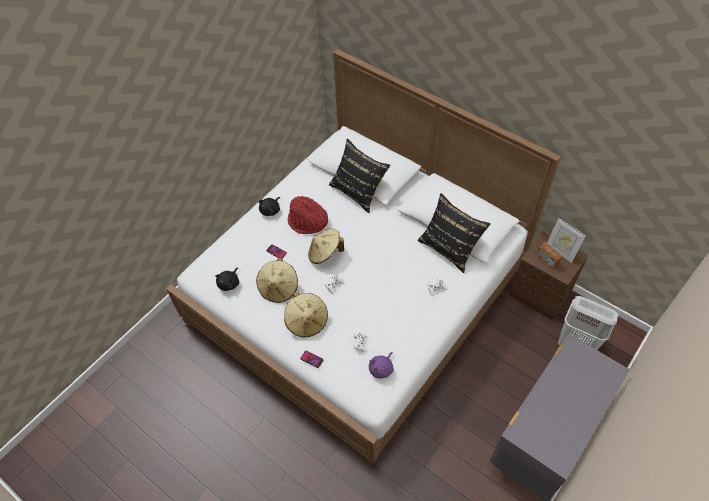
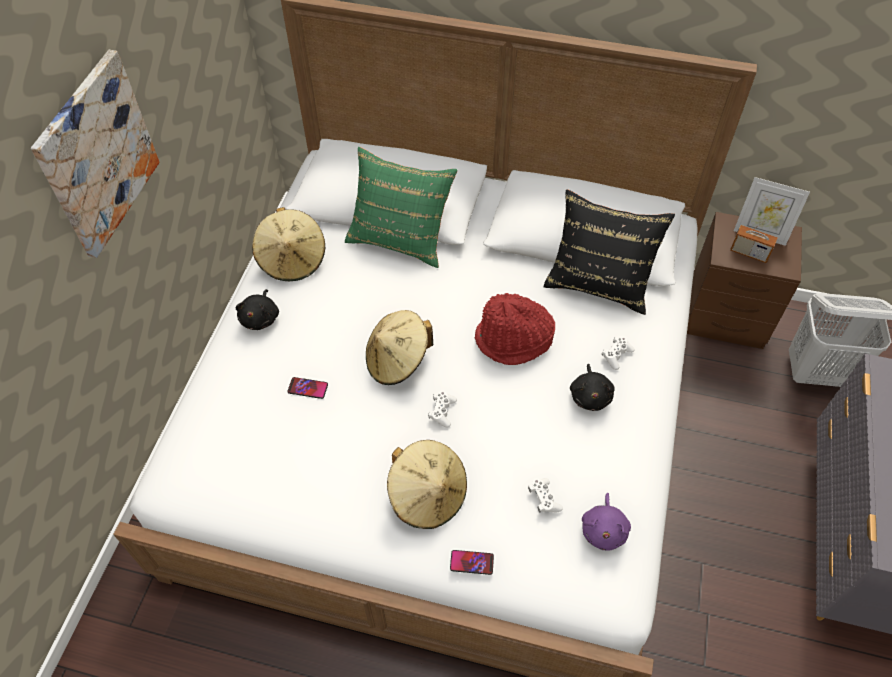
camera: 25 degrees left, 0 degrees up
(209, 113) = (97, 155): none -> picture
(229, 283) = (245, 478): black plush toy -> black plush toy (590, 395)
(279, 288) = (345, 453): beige hat -> beige hat (292, 260)
(307, 222) = (339, 317): red hat -> red hat (514, 340)
(358, 191) = (400, 237): black pillow -> green pillow

